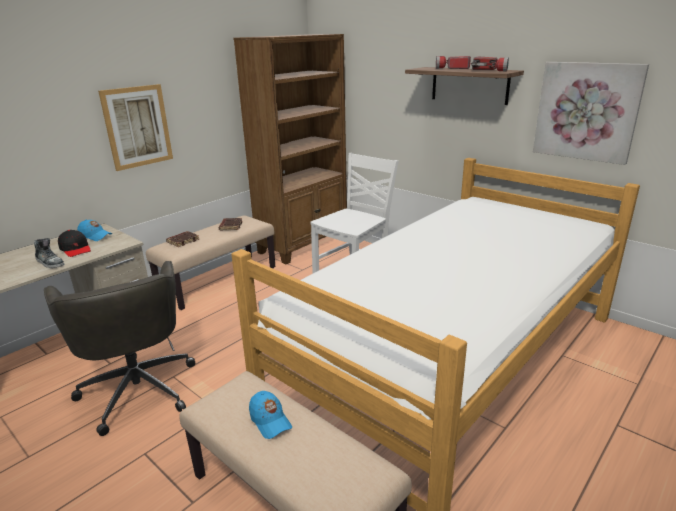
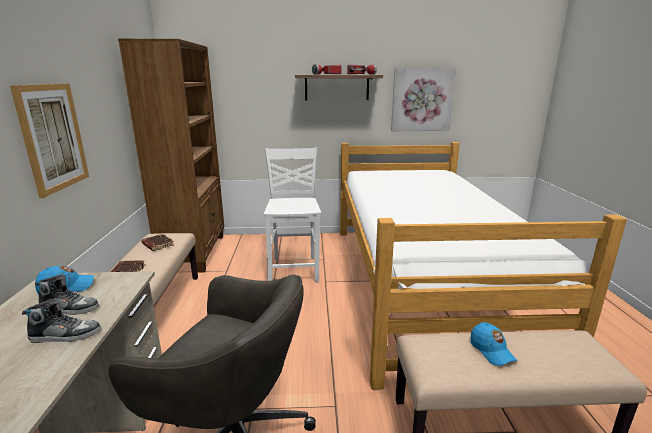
camera: 45 degrees left, 5 degrees down
(75, 249) = (69, 308): black cap -> shoe
(270, 421) = (491, 351): blue cap -> blue cap turned 60 degrees clockwise

